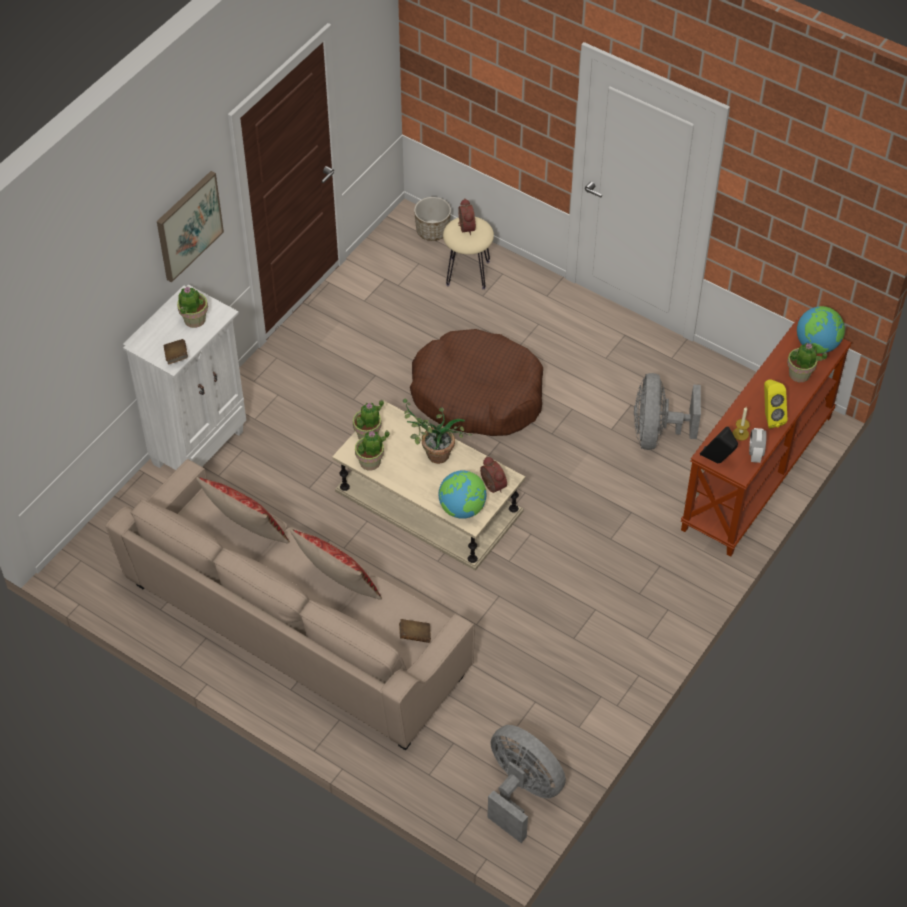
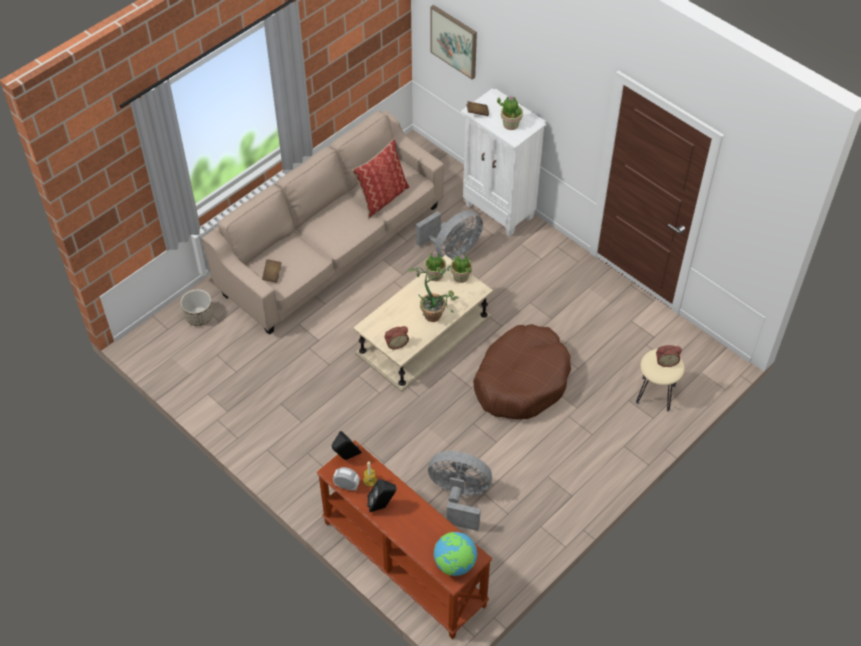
camera: 100 degrees right, 0 degrees up
(188, 225) = (563, 92): picture -> picture (454, 41)
(339, 587) = (324, 240): pillow -> none
(432, 231) = (707, 376): planter -> planter (199, 316)
(462, 509) = (379, 323): globe -> none
(521, 792) = (170, 352): grey fan -> grey fan (452, 250)
(770, 417) = (382, 506): yellow speaker -> black speaker
(799, 374) = (424, 541): potted plant -> none

